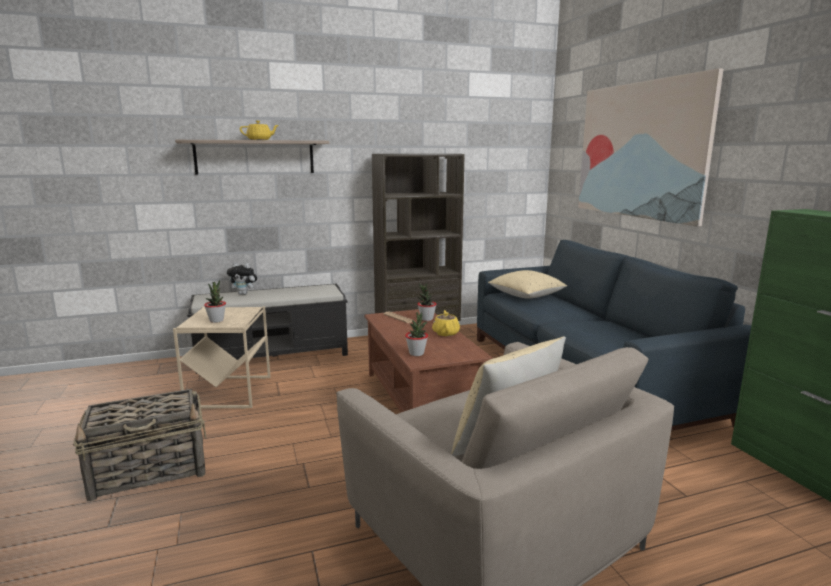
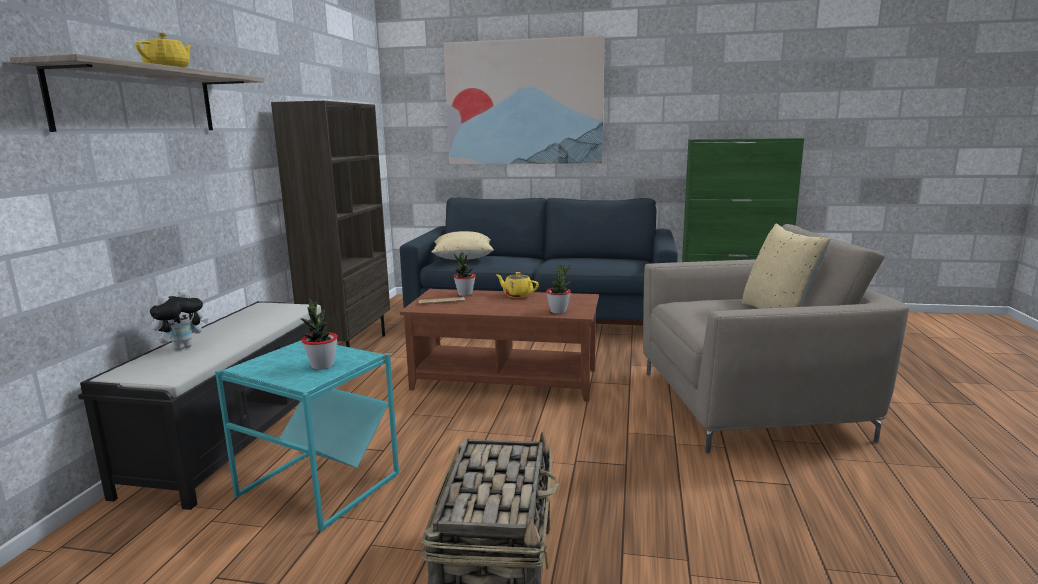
camera: 60 degrees left, 0 degrees up
(230, 392) = (319, 485): beige side table -> turquoise side table

